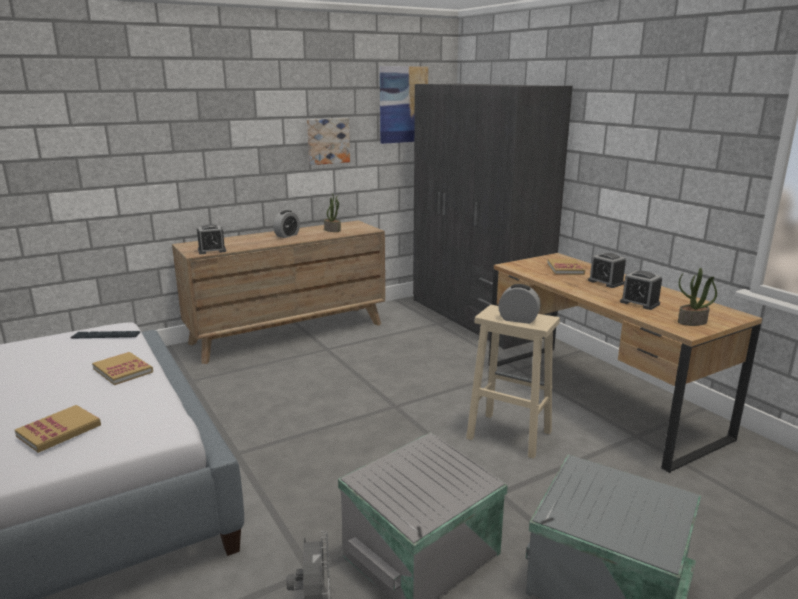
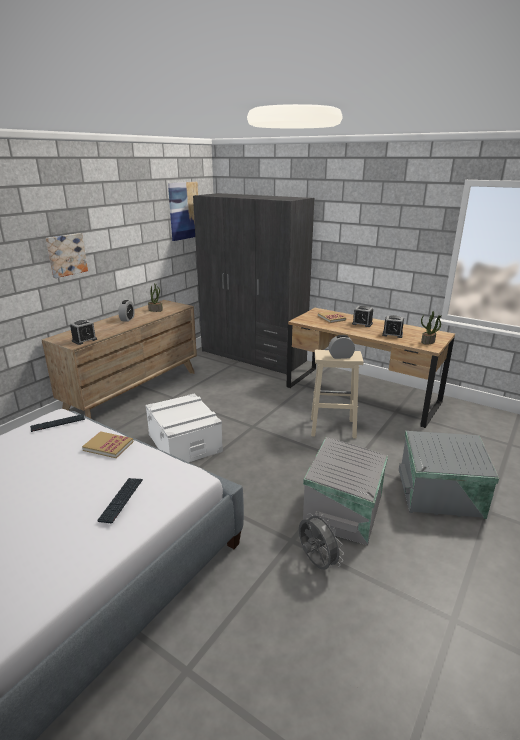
camera: 25 degrees left, 5 degrees up
(59, 431) = (121, 500): book -> keyboard
(291, 406) = (185, 443): none -> white storage box
(327, 141) = (139, 243): picture -> picture (66, 255)

